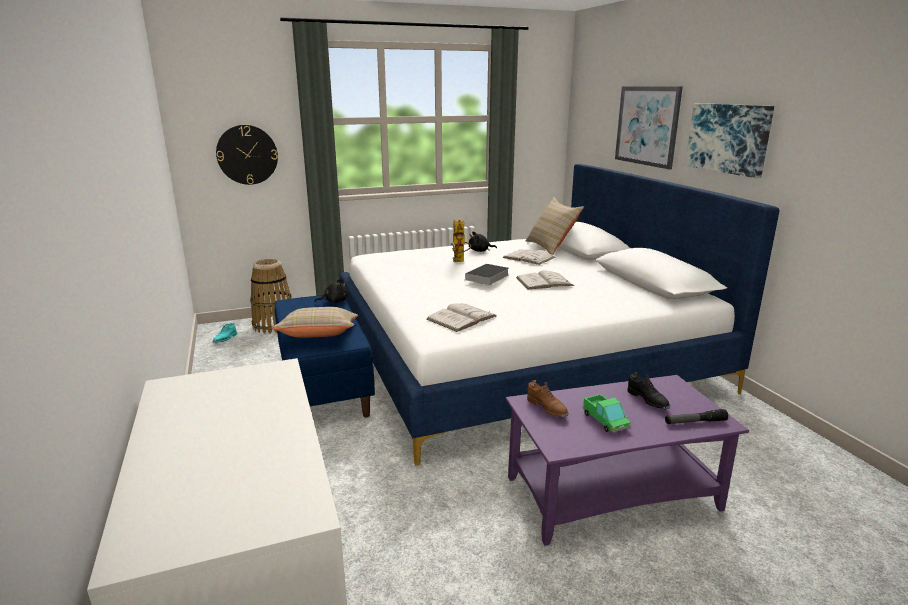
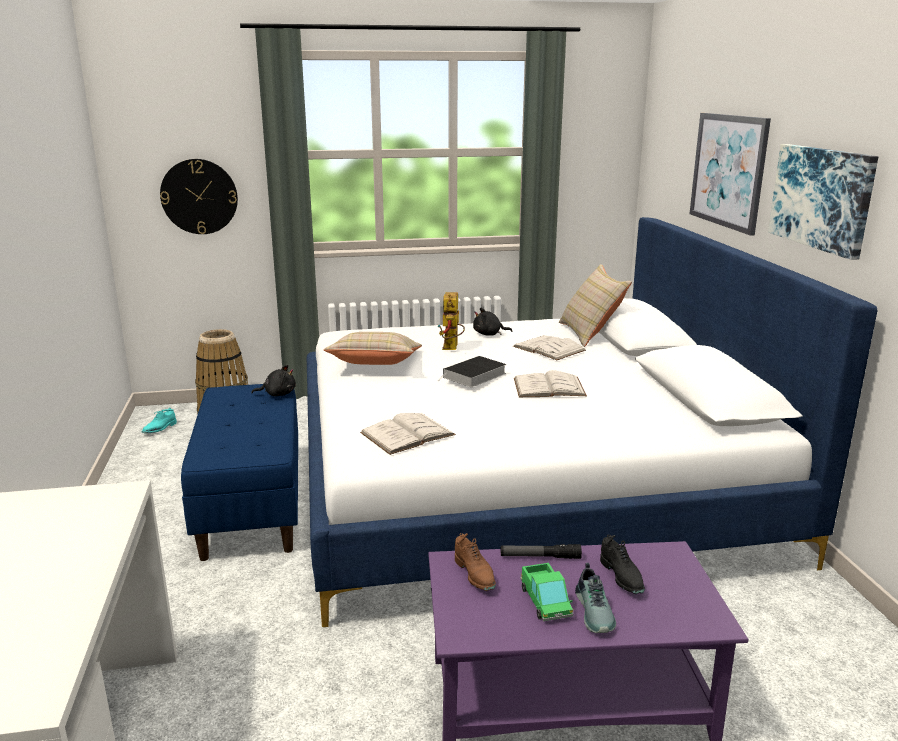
camera: 10 degrees right, 0 degrees up
(319, 336) = (234, 443): beige pillow -> beige pillow (375, 365)
(642, 423) = (596, 611): none -> shoe
(695, 422) = (673, 618): flashlight -> flashlight (540, 557)

